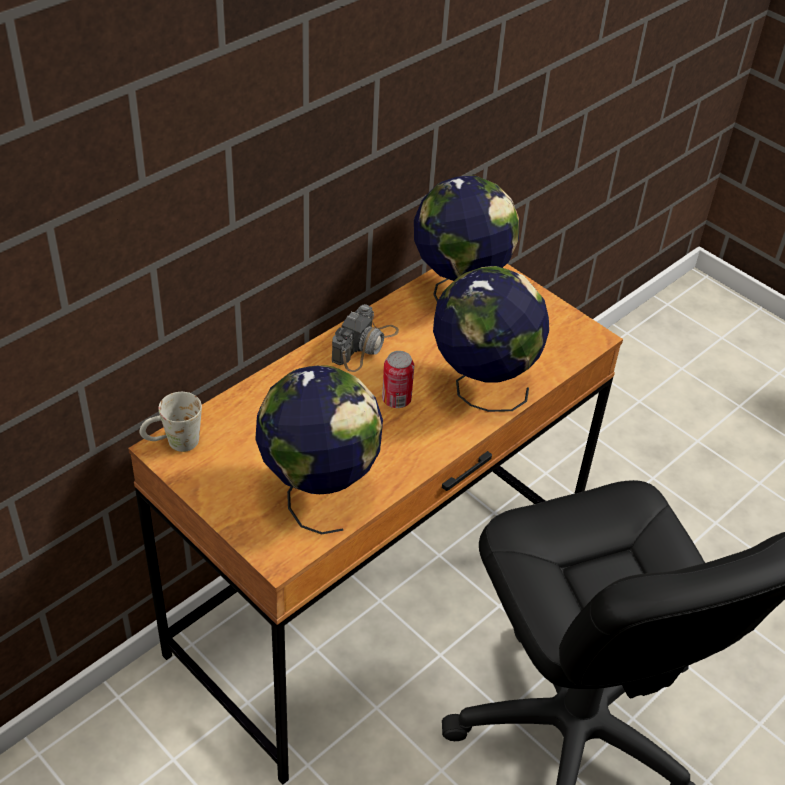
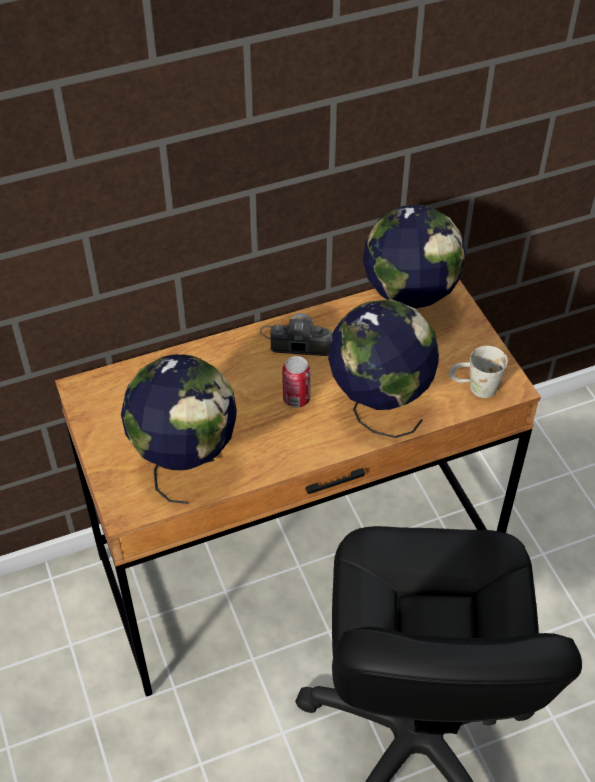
camera: 25 degrees right, 5 degrees up
(173, 443) = (91, 386): white mug -> white mug (474, 388)
(365, 345) = (296, 340): camera -> camera turned 135 degrees counterclockwise

